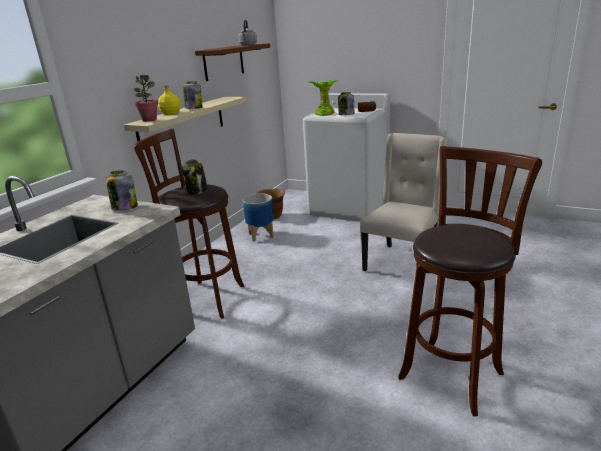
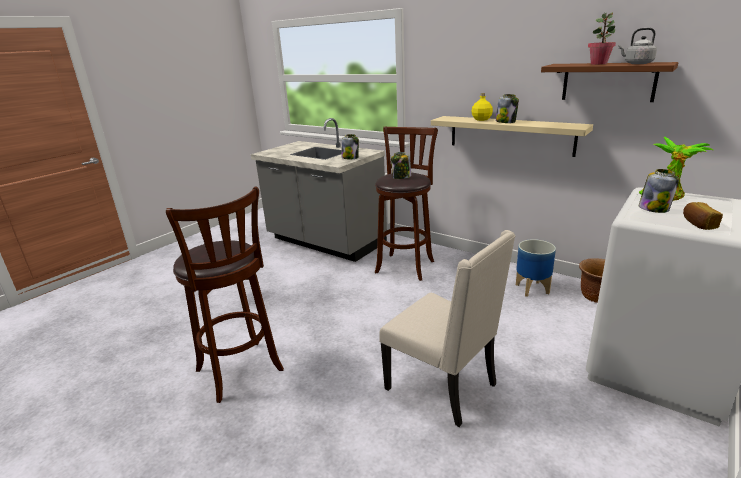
camera: 100 degrees right, 0 degrees up
(149, 120) = (454, 118): potted plant -> potted plant (598, 64)

